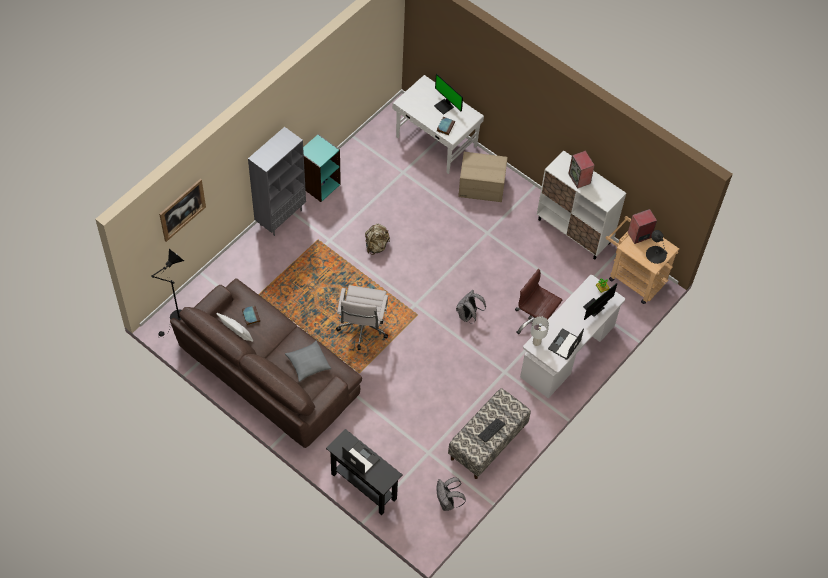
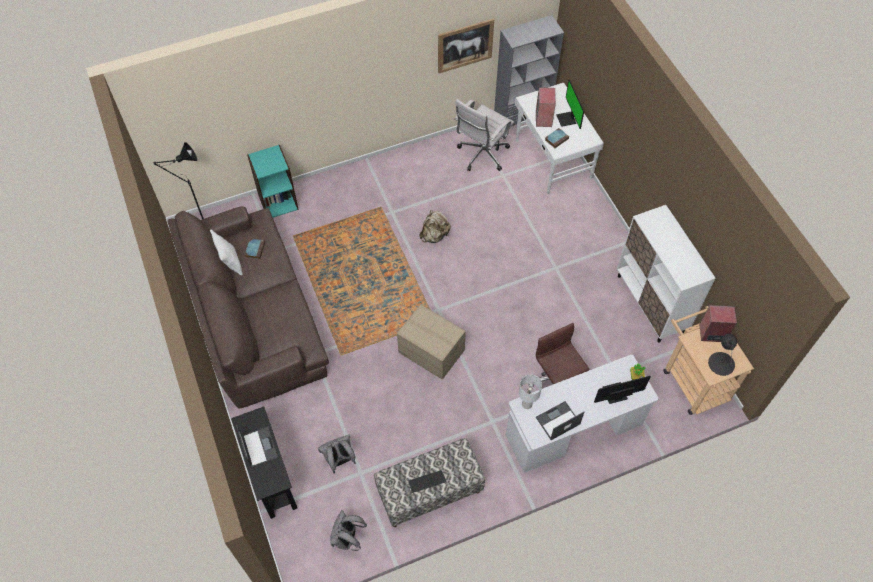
camera: 30 degrees right, 0 degrees up
(182, 209) = (217, 108): picture -> picture (465, 45)
(280, 217) = (359, 172): grey bookcase -> grey bookcase (521, 120)
(308, 363) = (279, 321): grey pillow -> none
(320, 185) = (414, 157): turquoise bookcase -> turquoise bookcase (278, 202)
(362, 329) = (371, 312): white office chair -> white office chair (481, 155)
(468, 316) = (487, 344): grey backpack -> grey backpack (340, 460)
(481, 186) = (575, 219): cardboard box -> cardboard box (431, 351)
(579, 178) = (668, 241): speaker -> speaker (544, 119)

